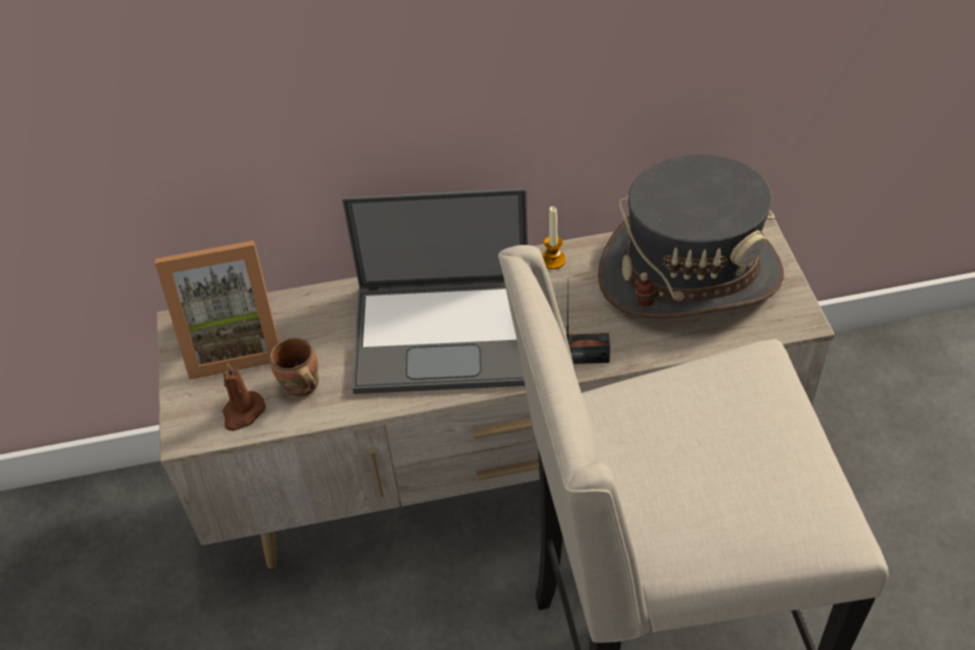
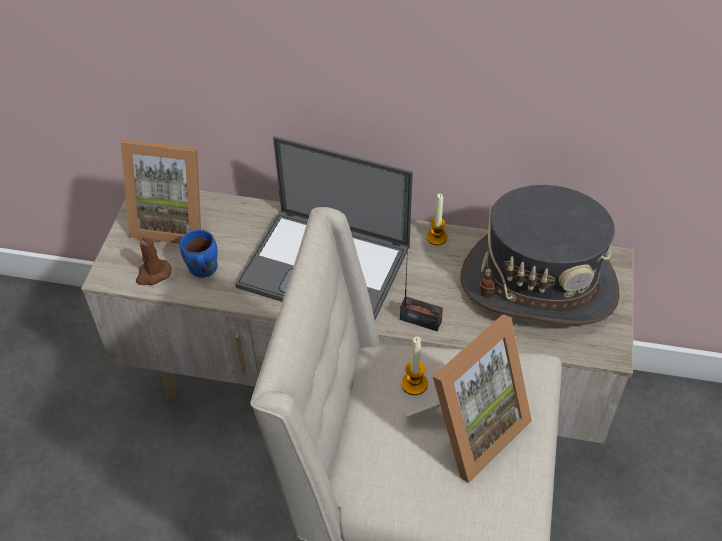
camera: 20 degrees right, 0 degrees up
(300, 388) = (201, 270): brown mug -> blue mug
(649, 421) = (414, 384): none -> candle
(733, 446) = (468, 427): none -> picture frame

